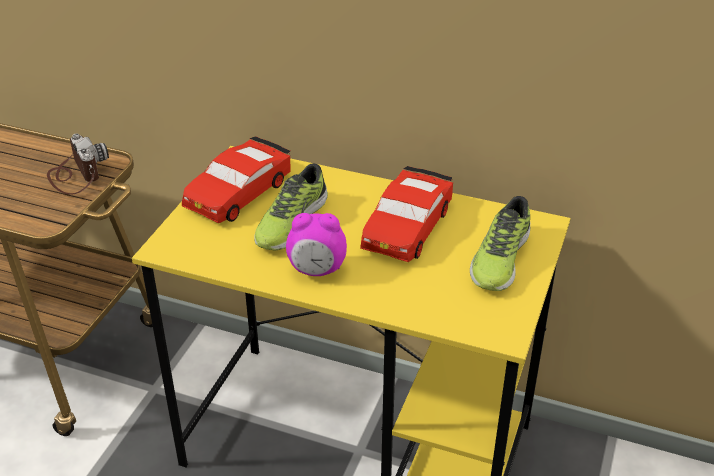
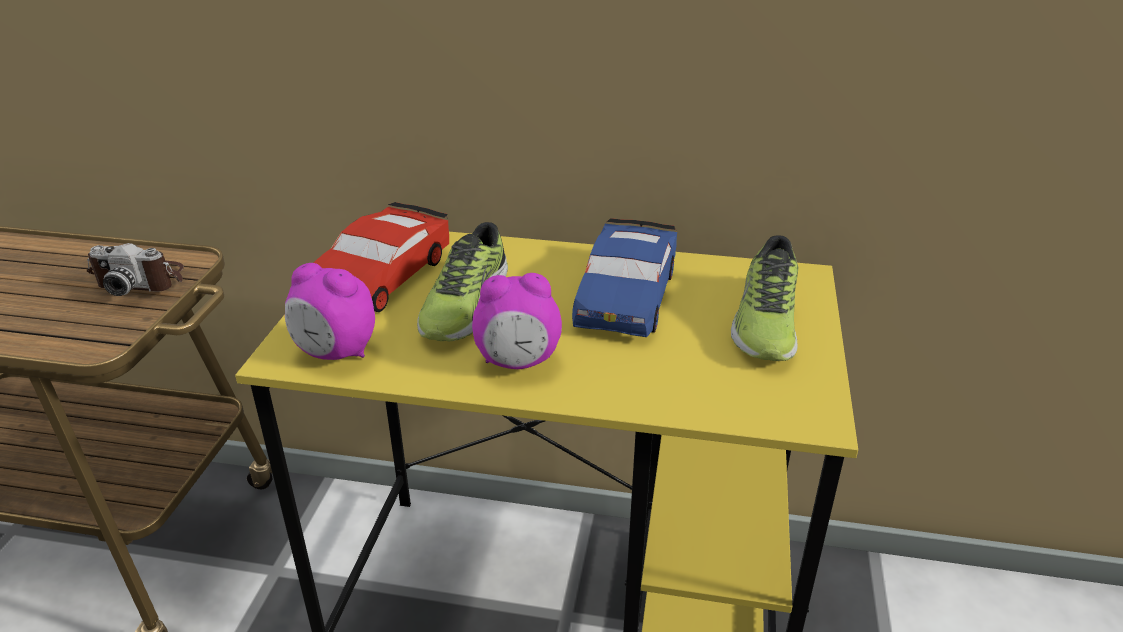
camera: 10 degrees left, 5 degrees down
(76, 175) = (142, 280): camera -> camera turned 135 degrees clockwise
(198, 249) = (335, 353): none -> alarm clock
(407, 227) = (625, 295): red toy car -> blue toy car

